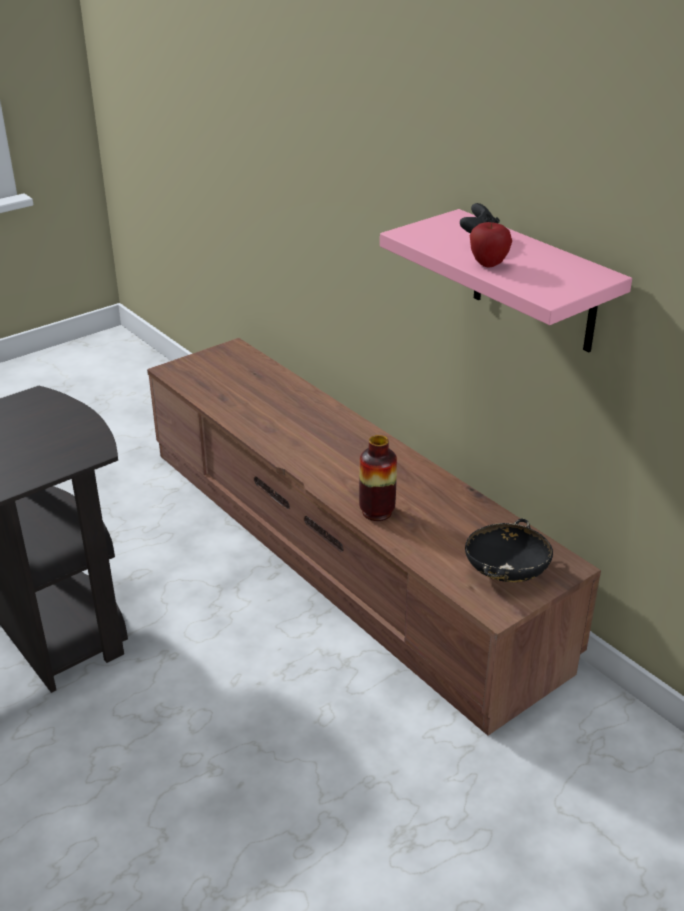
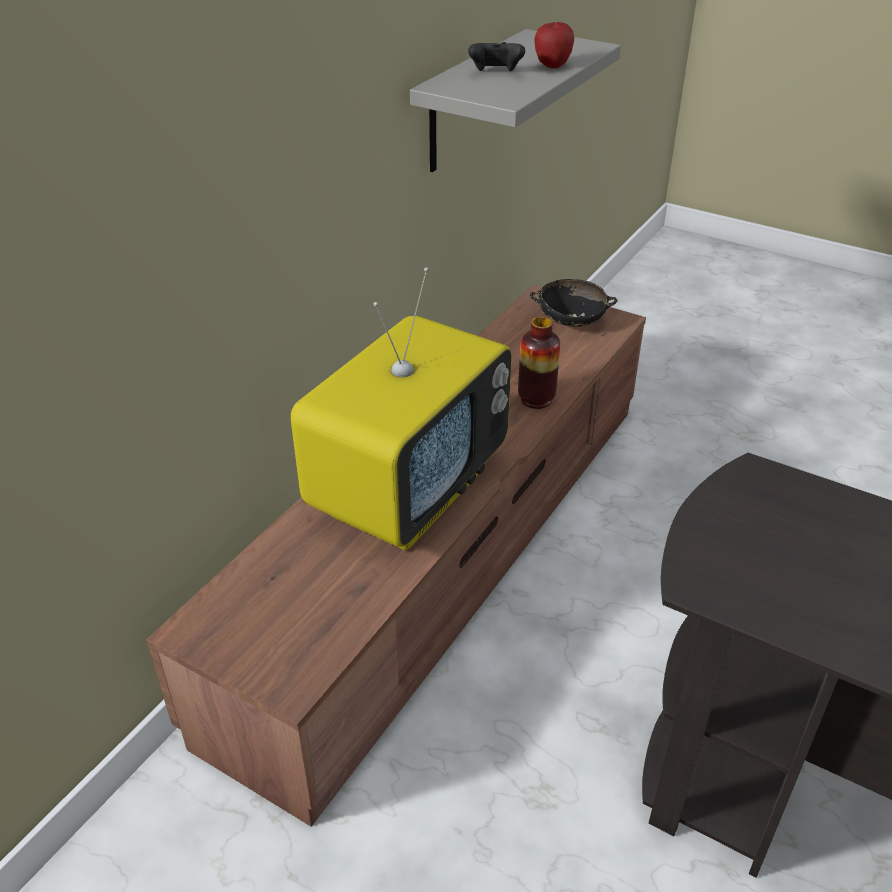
camera: 110 degrees left, 5 degrees up
(299, 429) = (408, 490): none -> television
(534, 282) = (471, 102): pink shelf -> grey shelf

